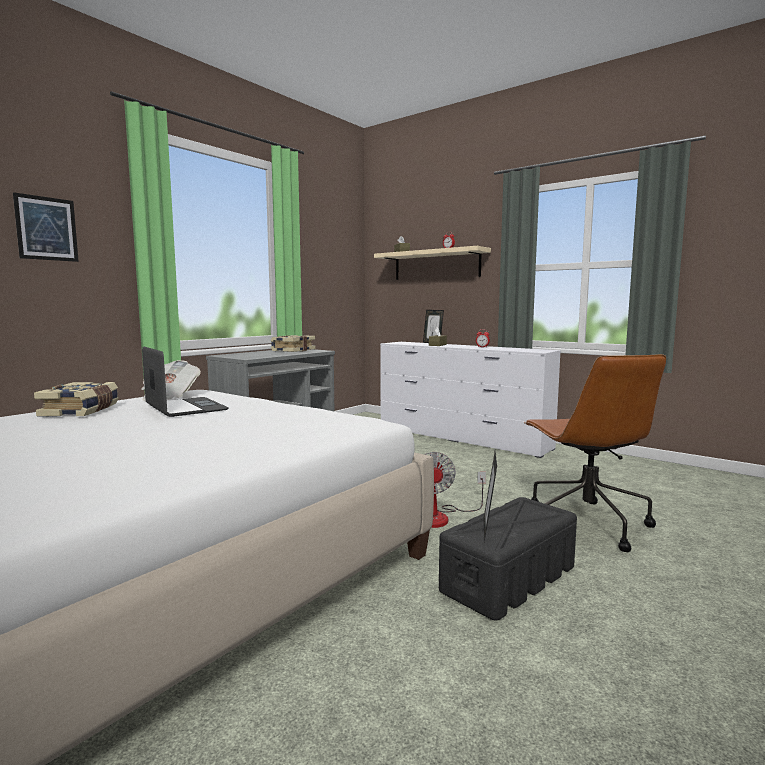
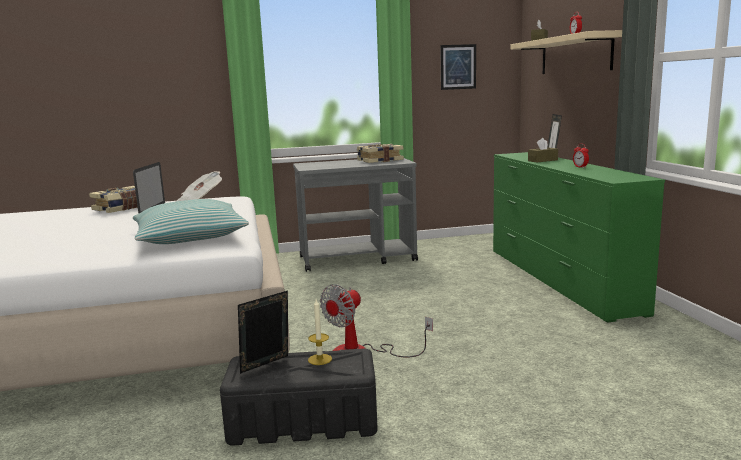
camera: 40 degrees right, 5 degrees up
(46, 228) = (165, 61): picture -> picture (458, 67)
(301, 420) = (190, 236): none -> pillow
(461, 438) = (559, 279): white dresser -> green dresser
(512, 513) = (320, 359): none -> candle
(585, 523) = (486, 404): brown office chair -> none

